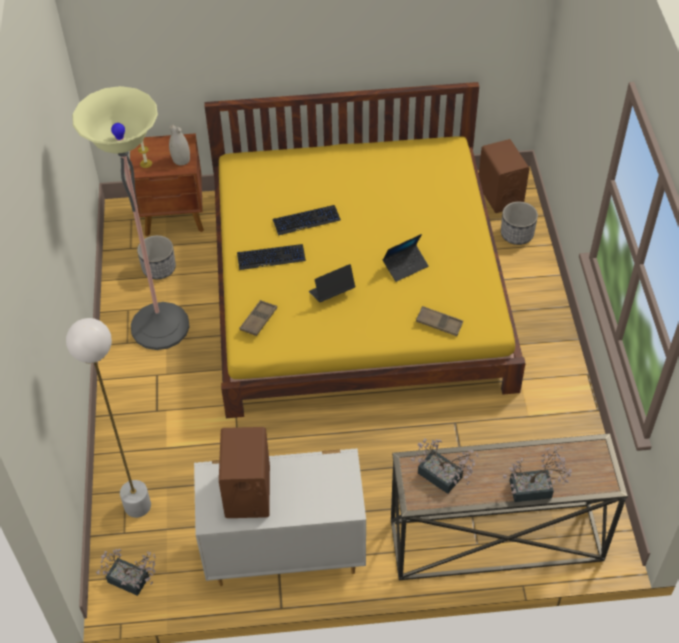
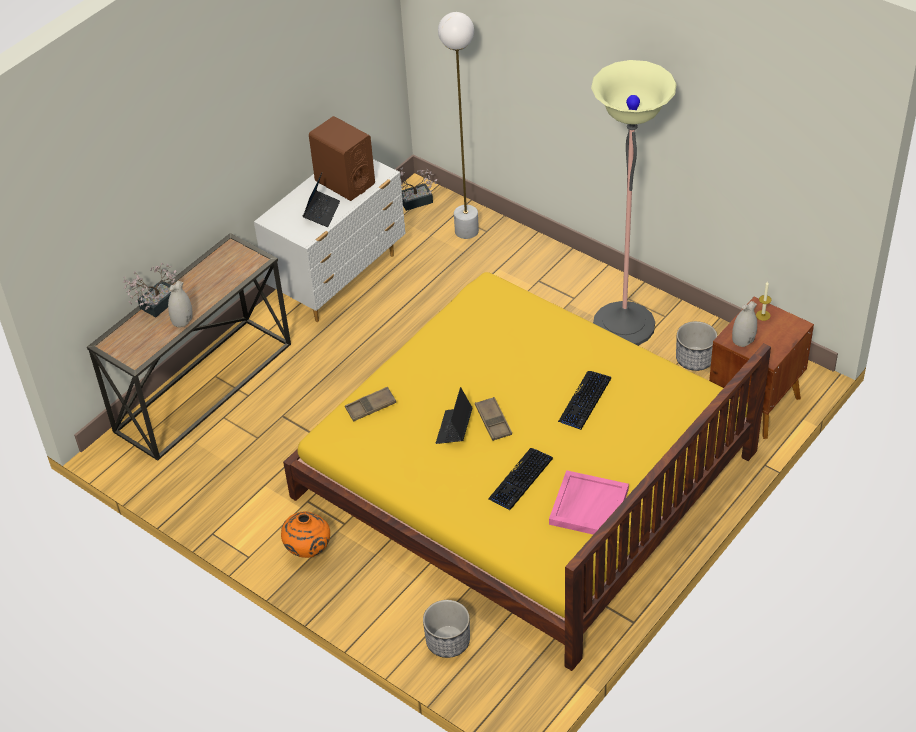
camera: 135 degrees right, 5 degrees down
(258, 320) = (506, 304): brown tray -> brown tray (493, 421)
(271, 257) = (566, 352): keyboard -> keyboard (520, 479)
(331, 292) = (482, 363): laptop -> laptop (322, 212)
(390, 167) = (588, 506): none -> pink tray
(444, 478) = (225, 268): potted plant -> none
(500, 195) = (513, 673): brown speaker -> none
(527, 454) = (182, 320): none -> white vase
(544, 347) = (308, 550): none -> orange vase

